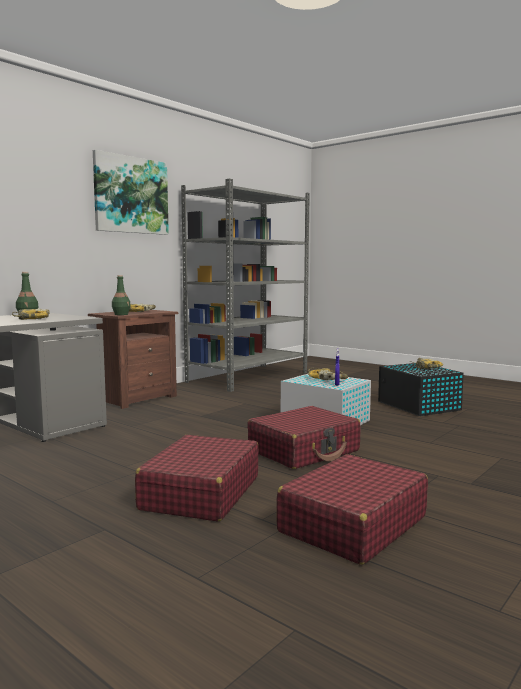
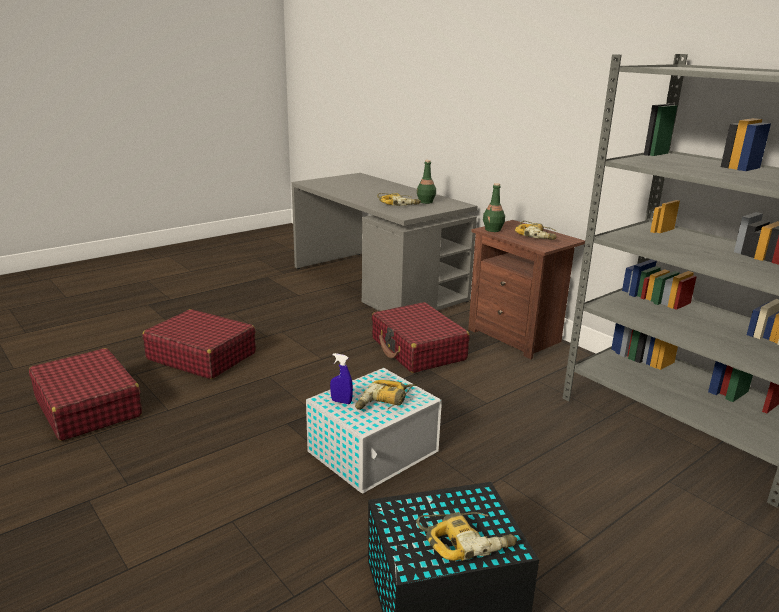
camera: 100 degrees right, 15 degrees up
(131, 195) = (593, 75): picture -> none
(304, 451) = (264, 415): red suitcase -> red suitcase (418, 349)

